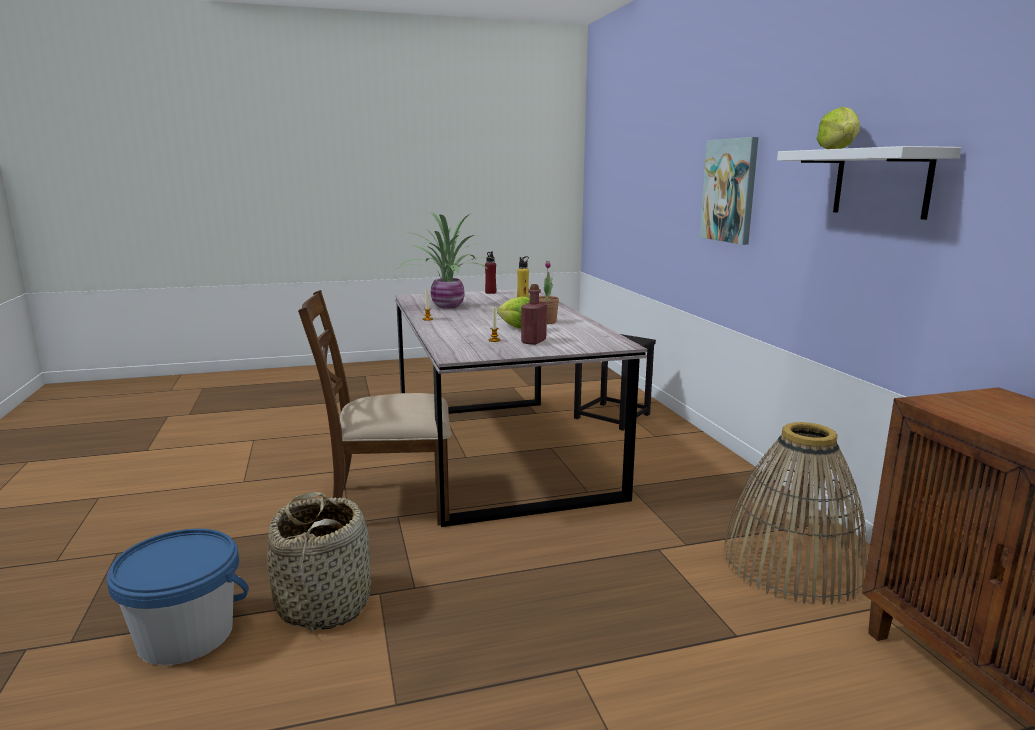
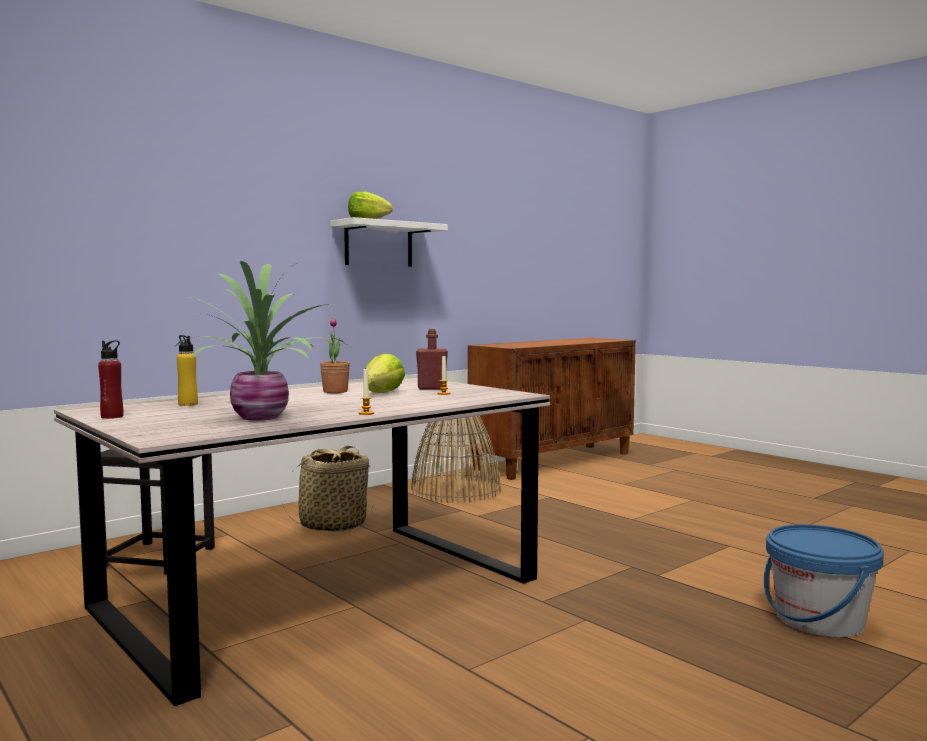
camera: 115 degrees left, 10 degrees down
(324, 604) = (701, 587): basket -> basket (332, 525)
(388, 504) = (524, 612): brown chair -> none
(729, 190) = (208, 248): picture -> none

